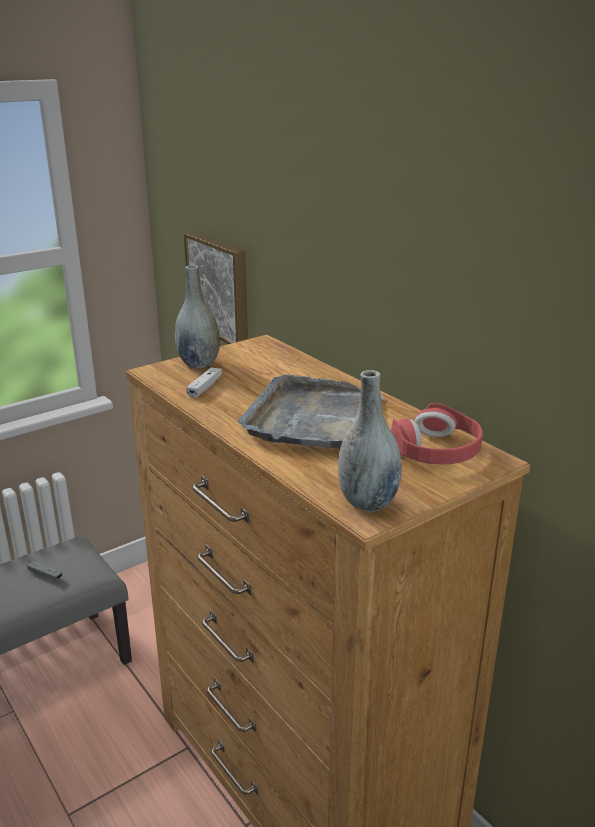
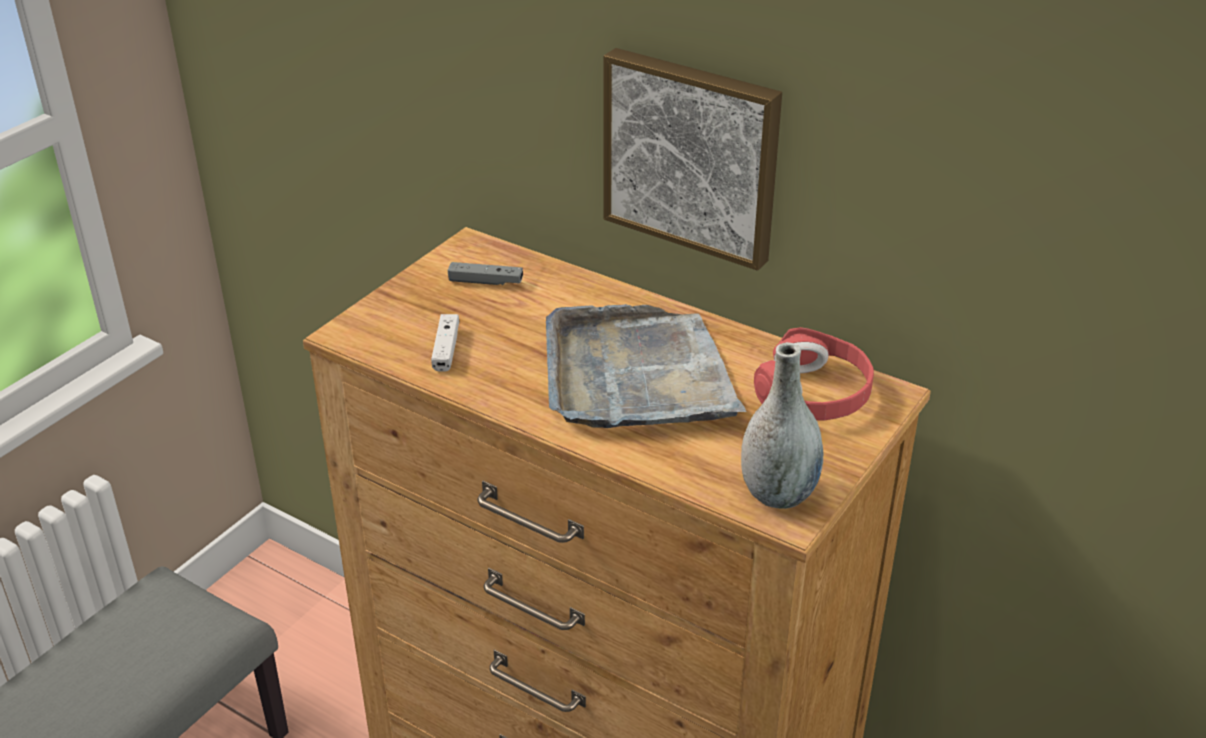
camera: 20 degrees left, 10 degrees up
(45, 575) = (143, 646): grey game controller -> grey game controller (485, 281)
(199, 364) = (406, 305): grey vase -> none
(220, 288) = (352, 151): picture -> picture (693, 155)

